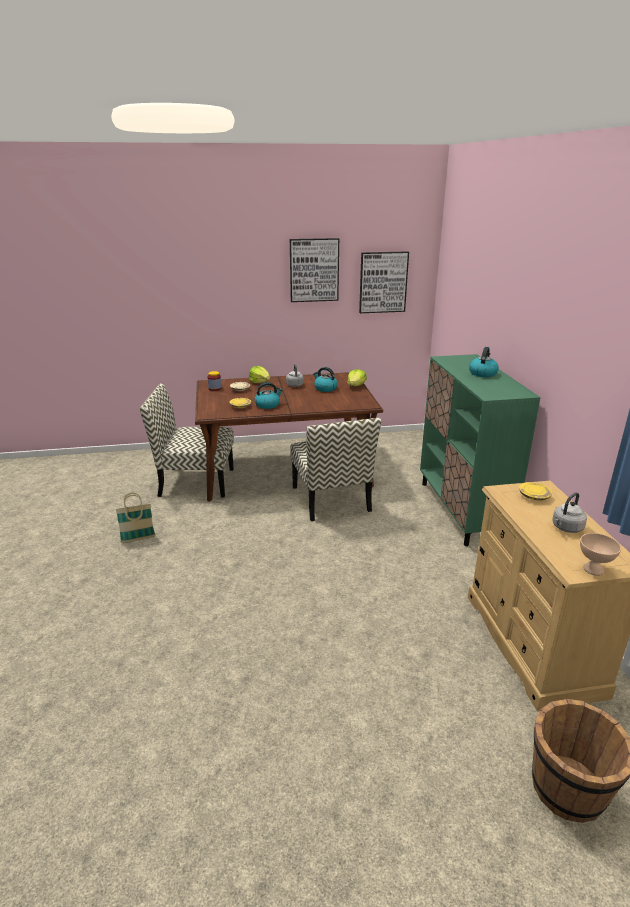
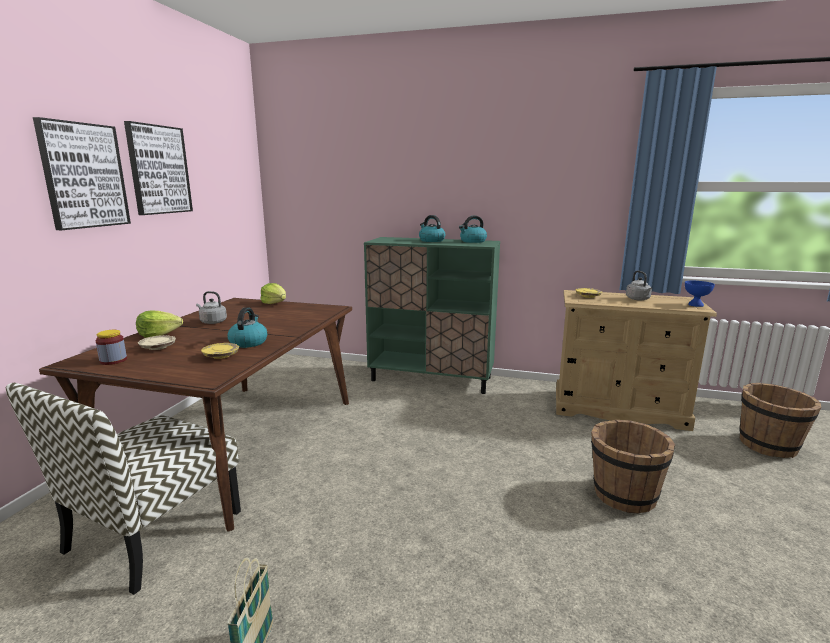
camera: 65 degrees left, 10 degrees down
(325, 388) = (255, 313): kettle -> kettle (472, 241)
(331, 499) = (345, 431): chair -> none
(350, 653) = (623, 495): none -> brown bucket
(383, 282) = (224, 188): picture -> picture (84, 176)
(593, 569) = (695, 305): beige bowl -> blue bowl

